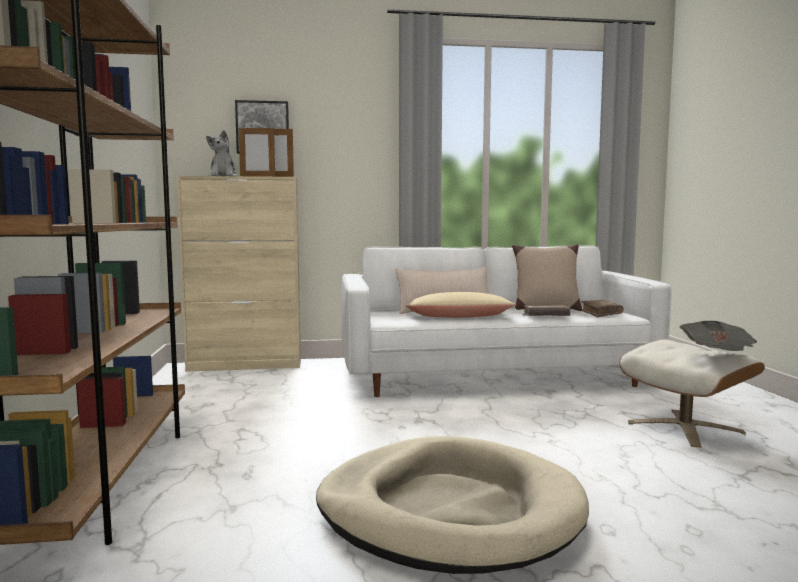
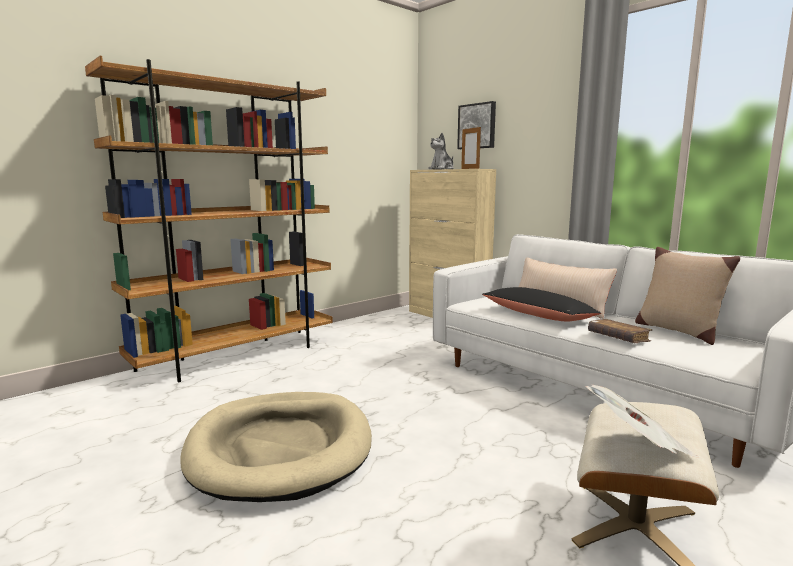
camera: 55 degrees right, 5 degrees up
(257, 176) = (456, 168): picture frame -> none
(458, 317) = (538, 315): beige pillow -> black pillow
(601, 314) = (712, 354): brown book -> none

